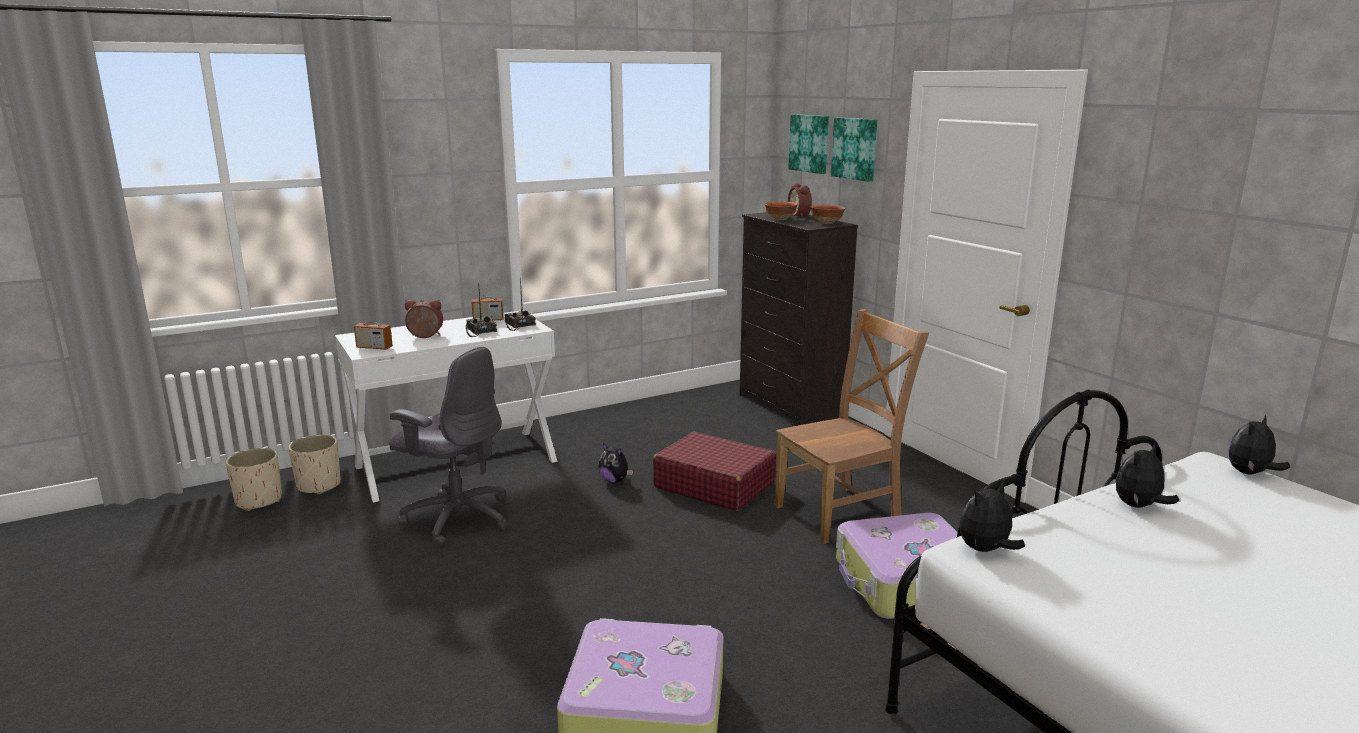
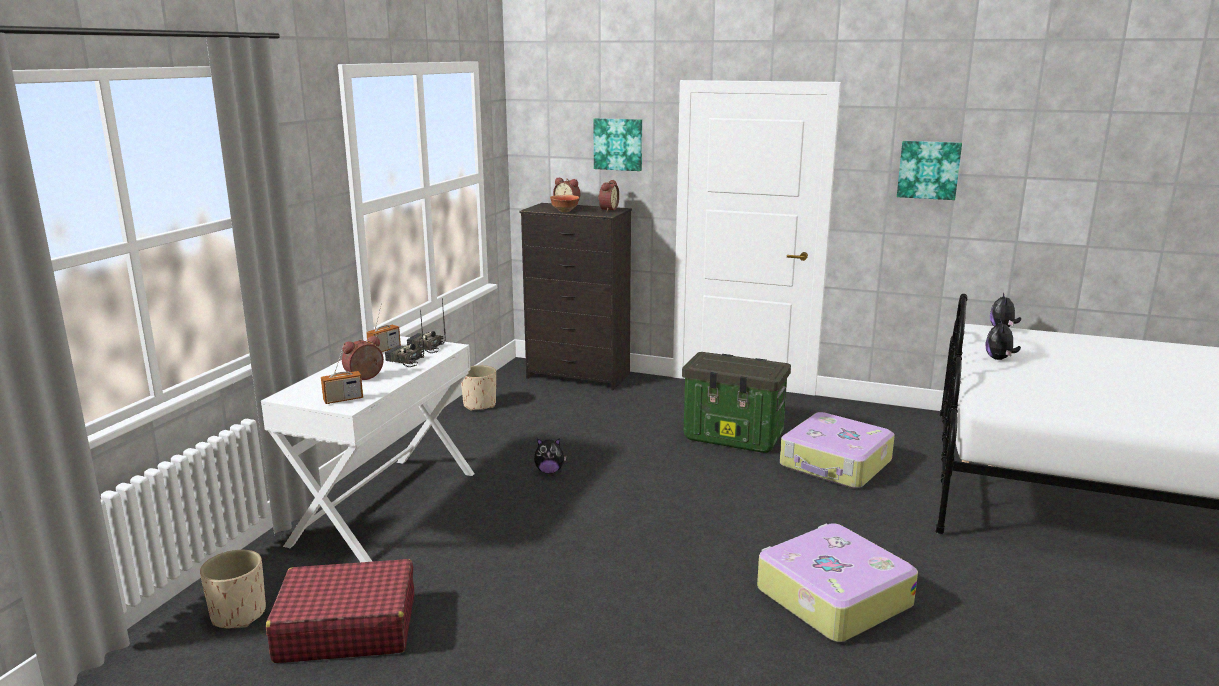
camera: 40 degrees left, 0 degrees up
(319, 485) = (280, 576): beige planter -> beige planter (480, 405)
(457, 518) = (475, 546): grey office chair -> none
(714, 485) = (626, 448): red suitcase -> red suitcase (346, 628)
(810, 143) = (561, 141): picture -> picture (928, 170)
(827, 223) = (607, 209): bowl -> alarm clock
(841, 513) = (734, 437): brown chair -> storage box
(985, 550) = (993, 402): plush toy -> none

